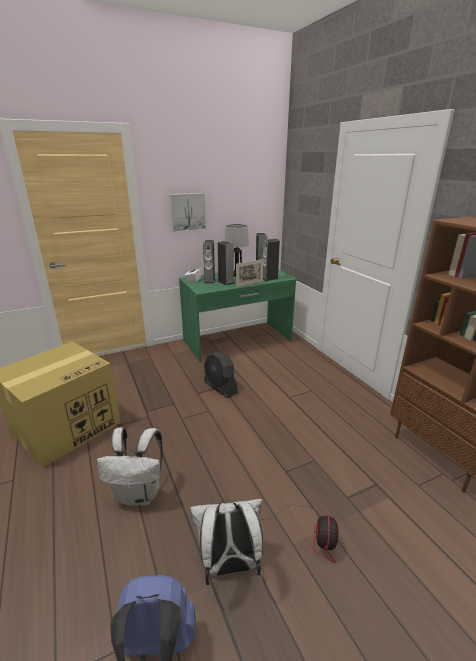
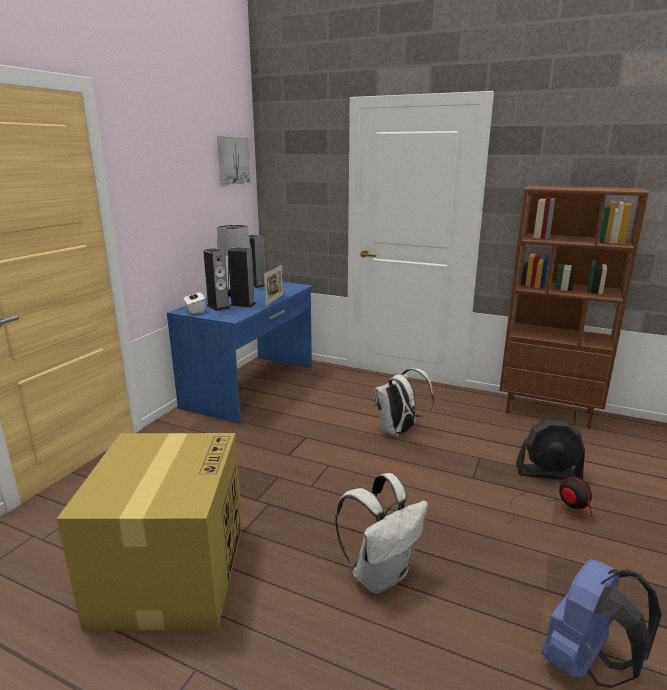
camera: 40 degrees left, 5 degrees down
(187, 212) = (167, 213): picture -> picture (232, 161)
(220, 387) = (306, 438): black fan -> black fan (548, 473)
(229, 566) = (538, 569): white backpack -> white backpack (398, 431)
(237, 340) = (252, 386): green desk -> blue desk
(269, 278) = (284, 290): speaker -> none

